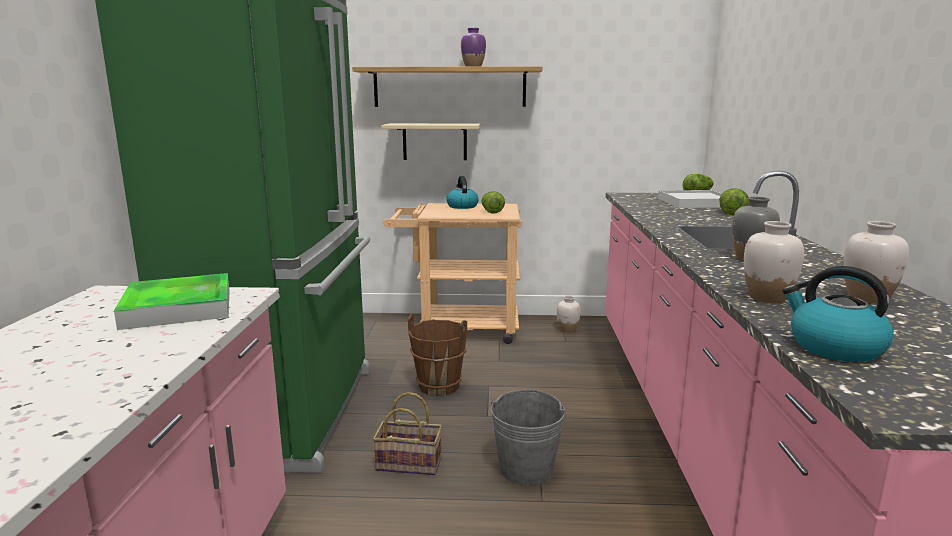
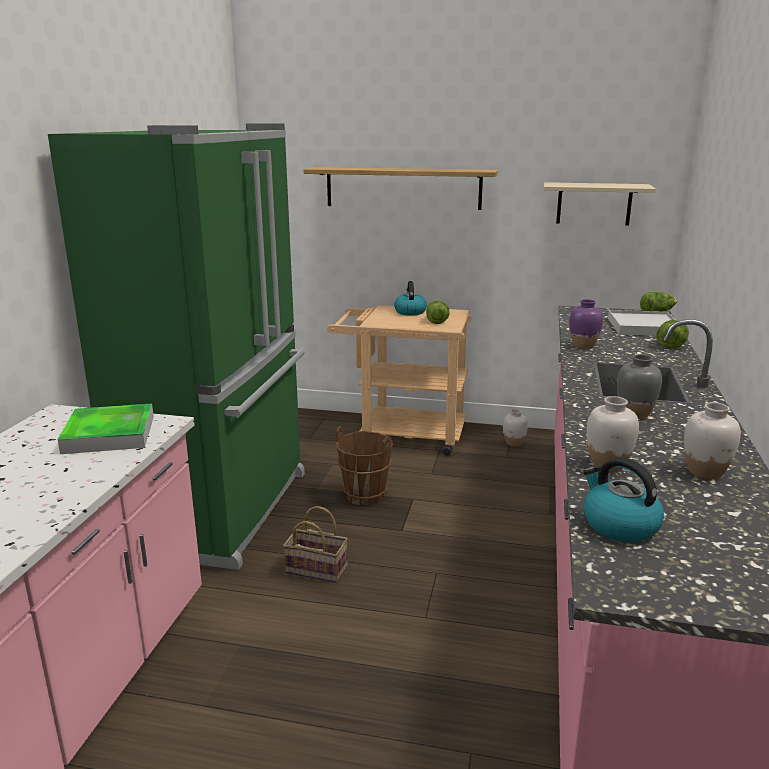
camera: 10 degrees right, 5 degrees up
(434, 141) = (387, 243): beige shelf -> beige shelf (594, 203)
(473, 67) = (425, 169): purple vase -> purple vase (583, 345)
(526, 469) = (420, 586): grey bucket -> none

